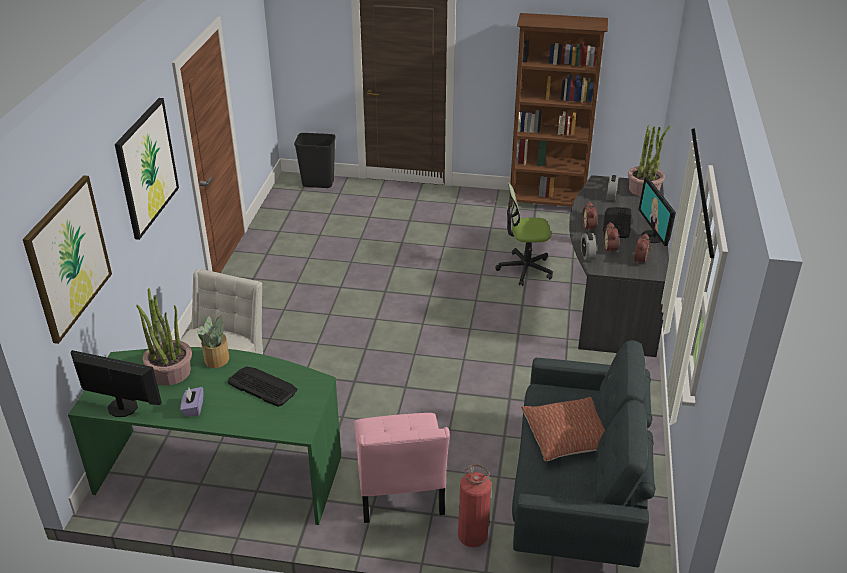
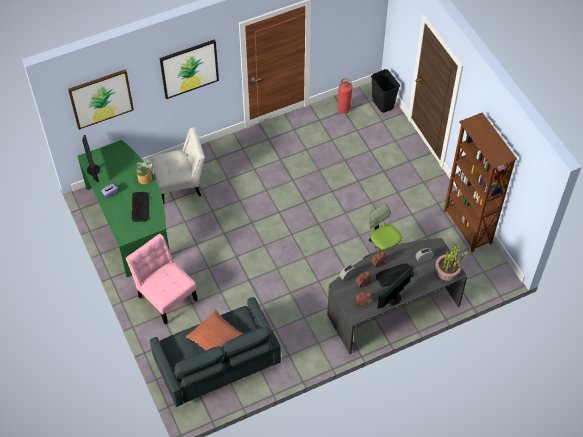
camera: 55 degrees right, 20 degrees up
(170, 371) = (125, 169): potted plant -> none
(400, 493) = (165, 296): pink chair -> pink chair turned 90 degrees clockwise
(472, 537) = (160, 337): fire extinguisher -> fire extinguisher (344, 109)

